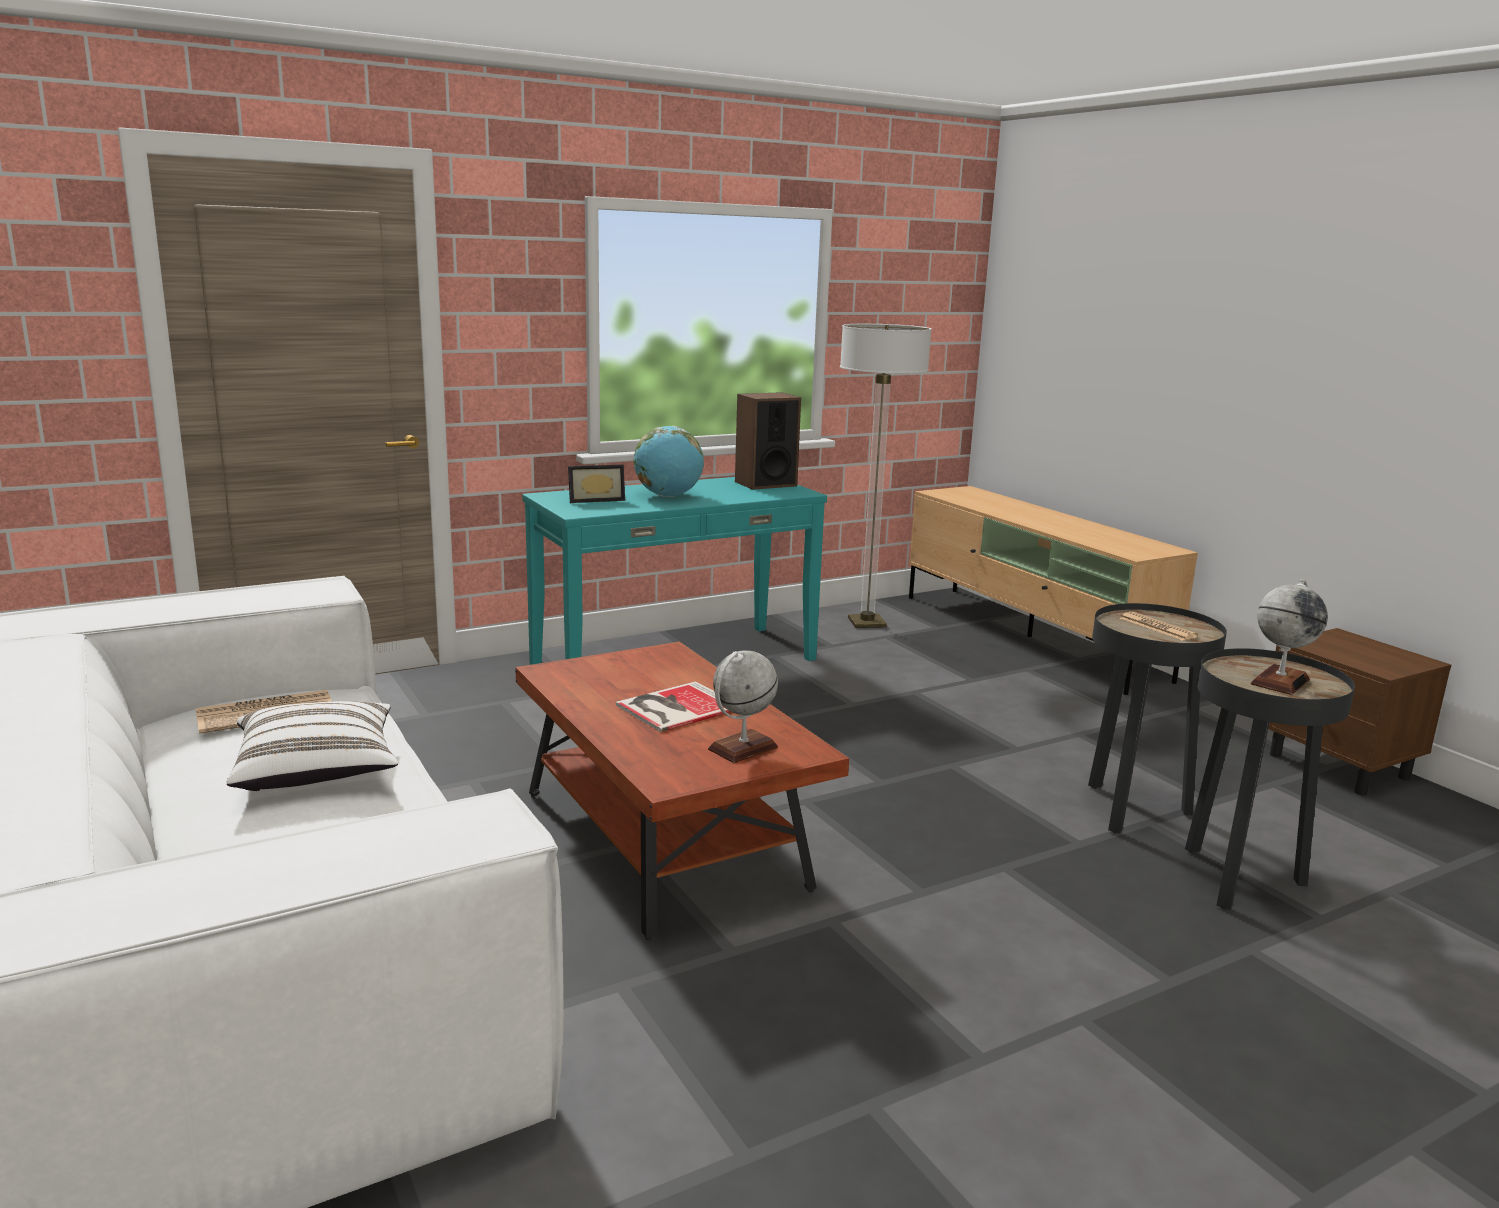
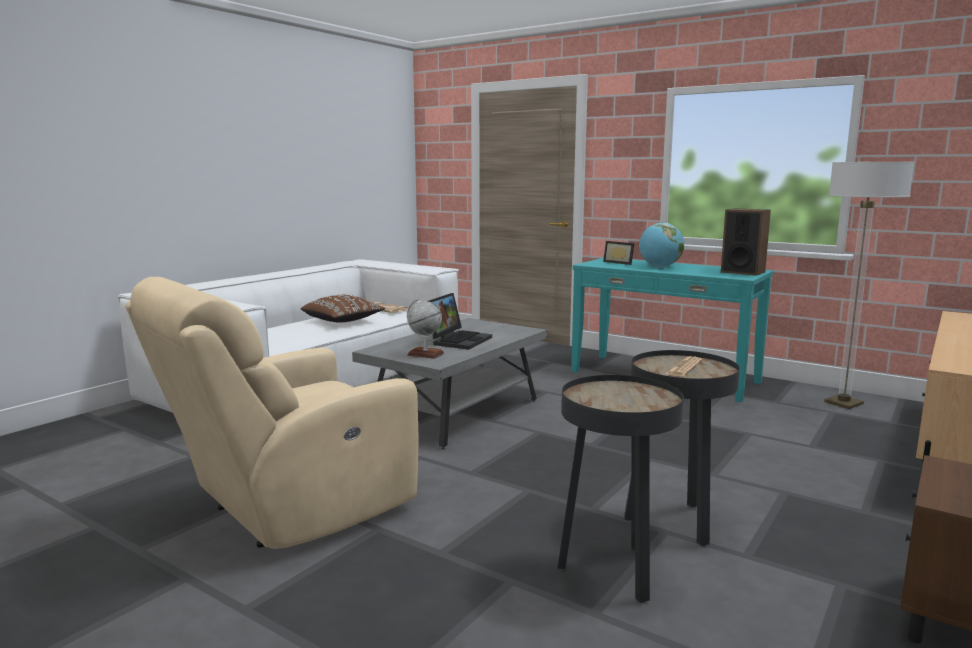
camera: 65 degrees right, 5 degrees down
(317, 771) = (343, 321): white pillow -> brown pillow
(664, 841) = (456, 414): brown coffee table -> grey coffee table
(675, 707) = (458, 340): book -> laptop
(973, 1101) = (289, 508): none -> beige armchair
(1280, 681) = (616, 399): globe -> none

